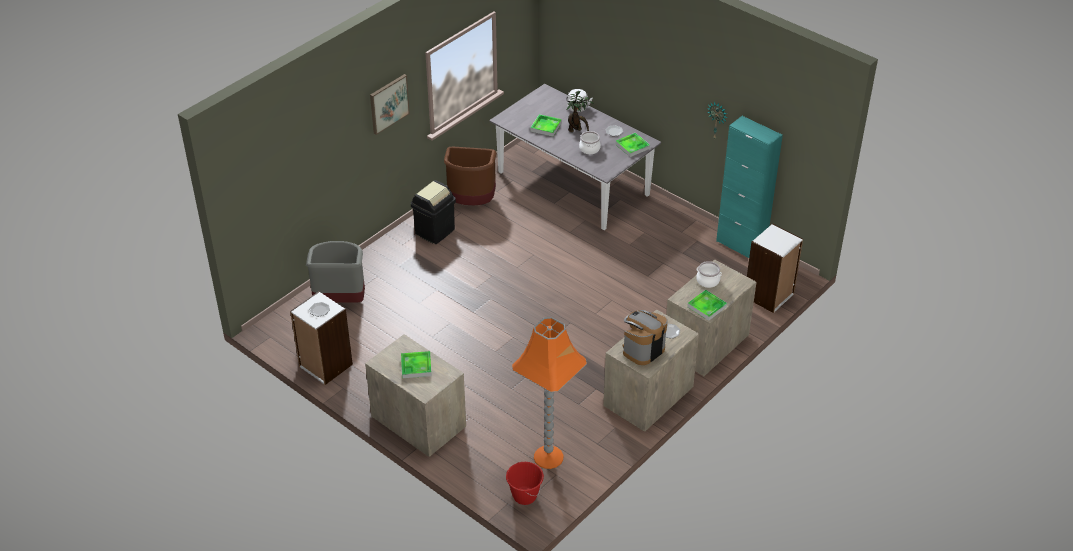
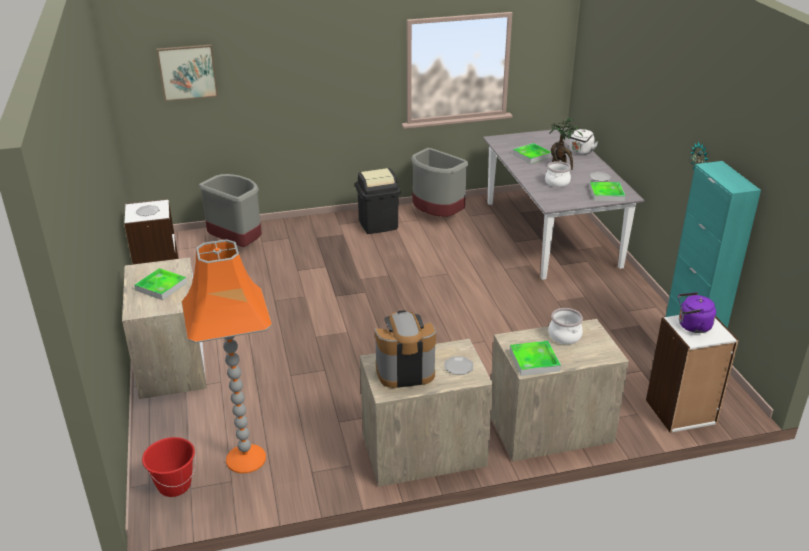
camera: 35 degrees right, 10 degrees down
(389, 103) = (348, 59): picture -> picture (187, 72)
(471, 202) = (437, 215): brown trash can -> grey trash can
(772, 240) = (692, 326): none -> purple kettle

